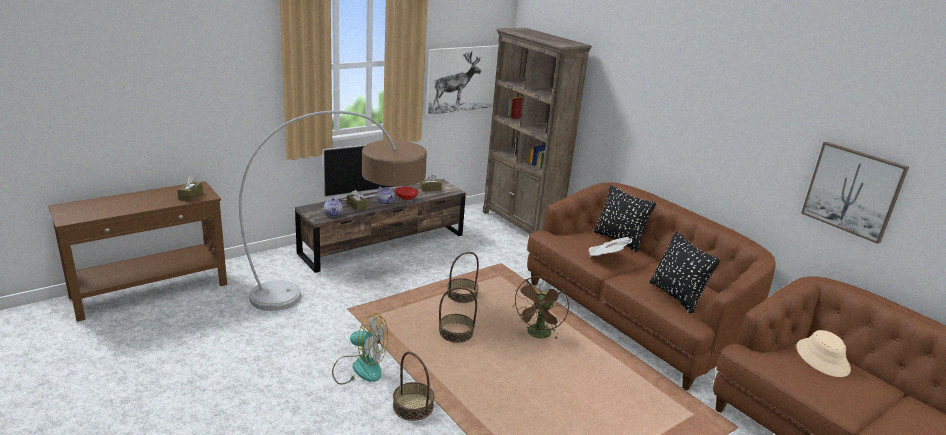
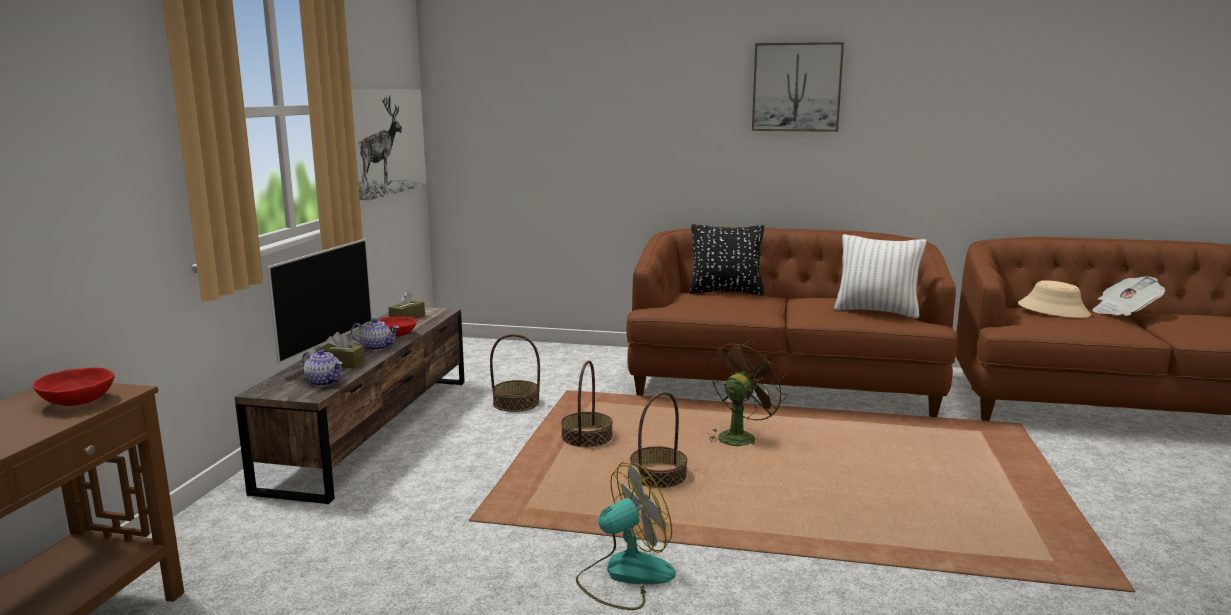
camera: 40 degrees left, 10 degrees down
(191, 195) = (76, 402): brown tissue box -> red bowl
(344, 292) = (424, 505): floor lamp -> none
(413, 406) = (770, 575): basket -> basket (516, 403)
(520, 225) = (514, 349): brown bookcase -> none
(538, 335) = (740, 436): brown fan -> brown fan turned 120 degrees counterclockwise
(606, 256) = (752, 305): newspaper -> newspaper (1124, 312)
(676, 296) = (876, 311): black pillow -> white pillow
(852, 191) = (982, 137): picture -> picture (796, 87)

